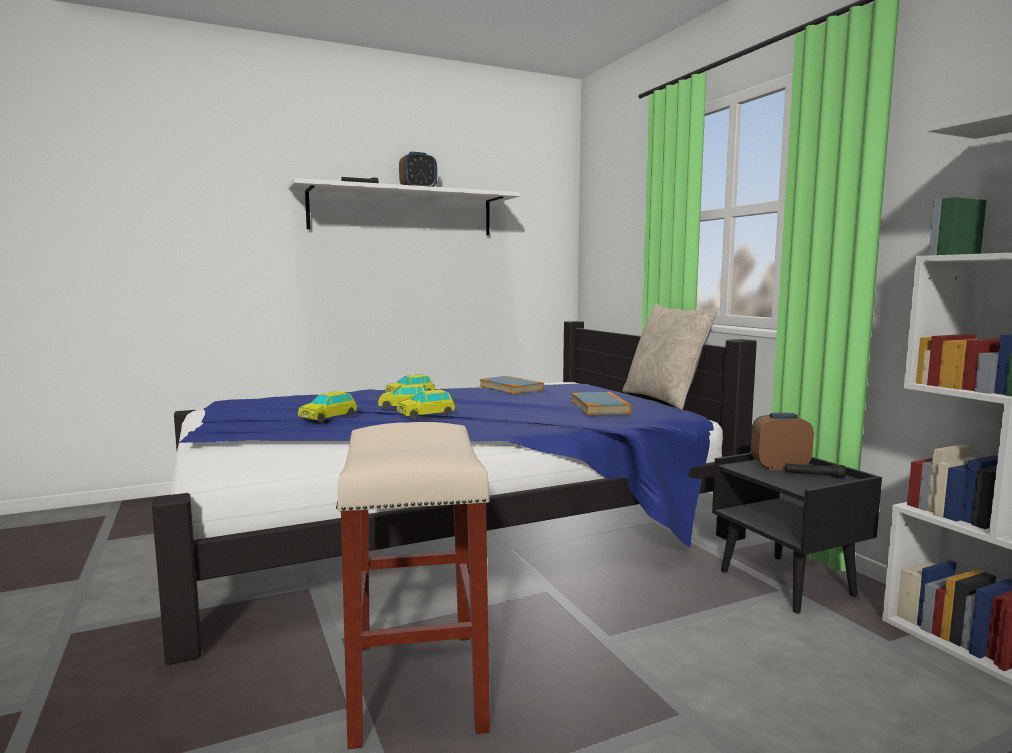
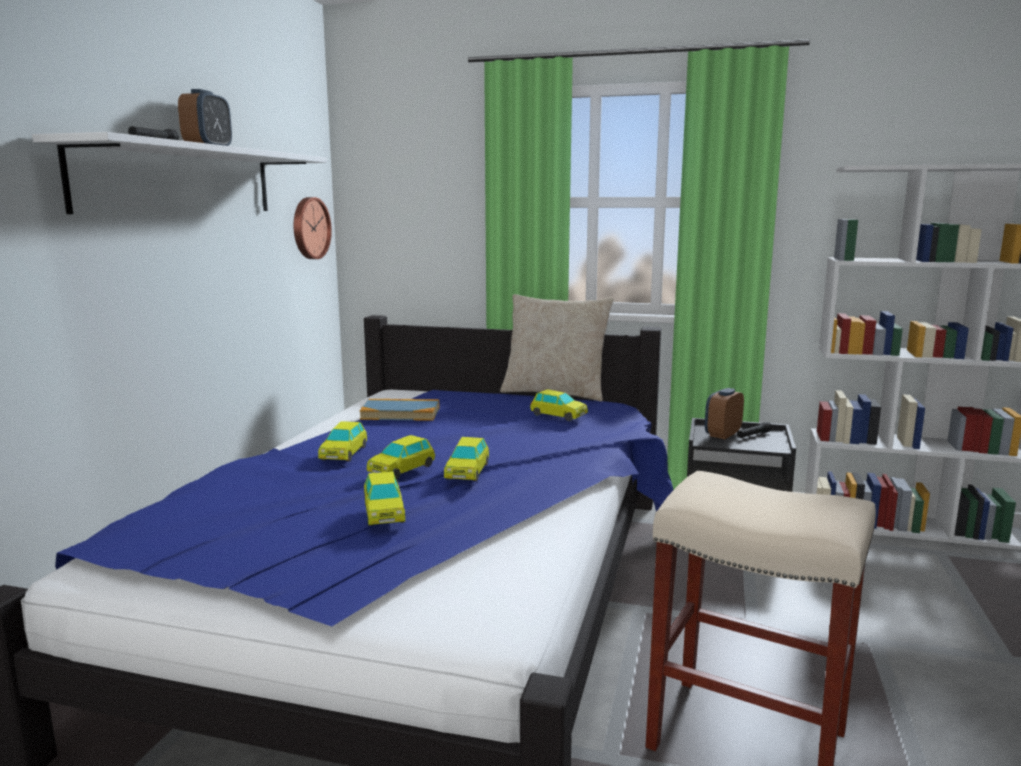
camera: 50 degrees left, 5 degrees up
(541, 250) = (309, 228): none -> wall clock
(600, 407) = (558, 415): book -> toy car

